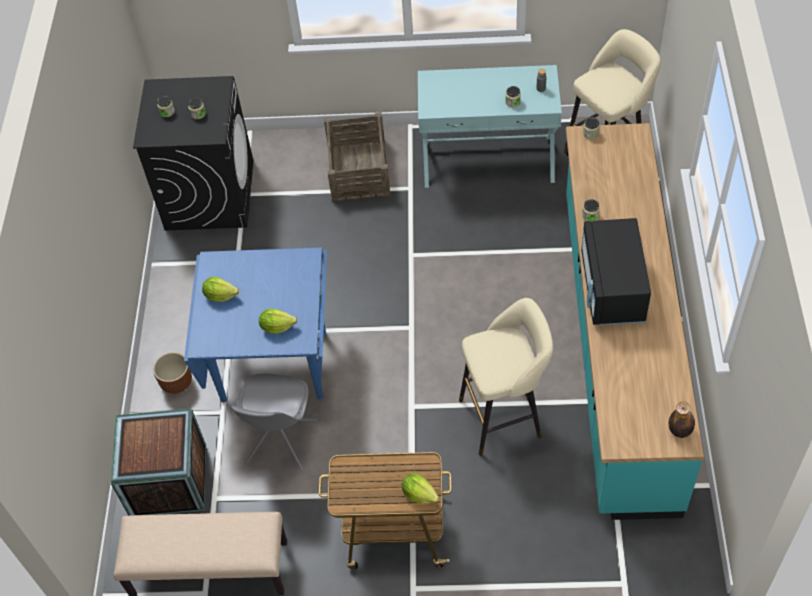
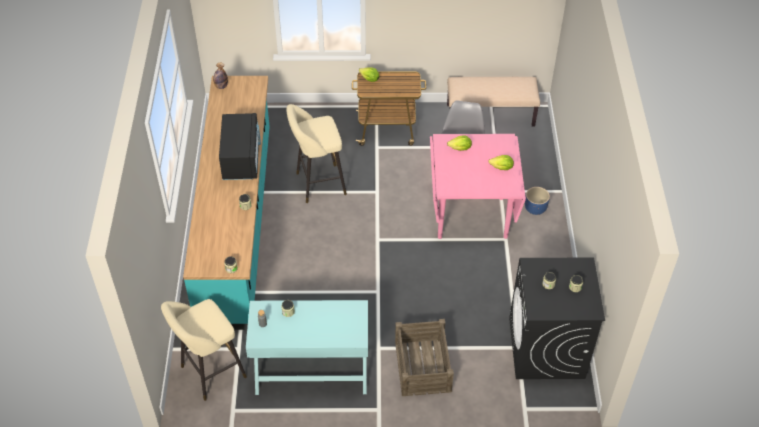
camera: 175 degrees right, 5 degrees down
(168, 480) = (525, 156): crate -> none
(176, 383) = (535, 208): brown planter -> blue planter
(274, 367) = (470, 217): blue dining table -> pink dining table

